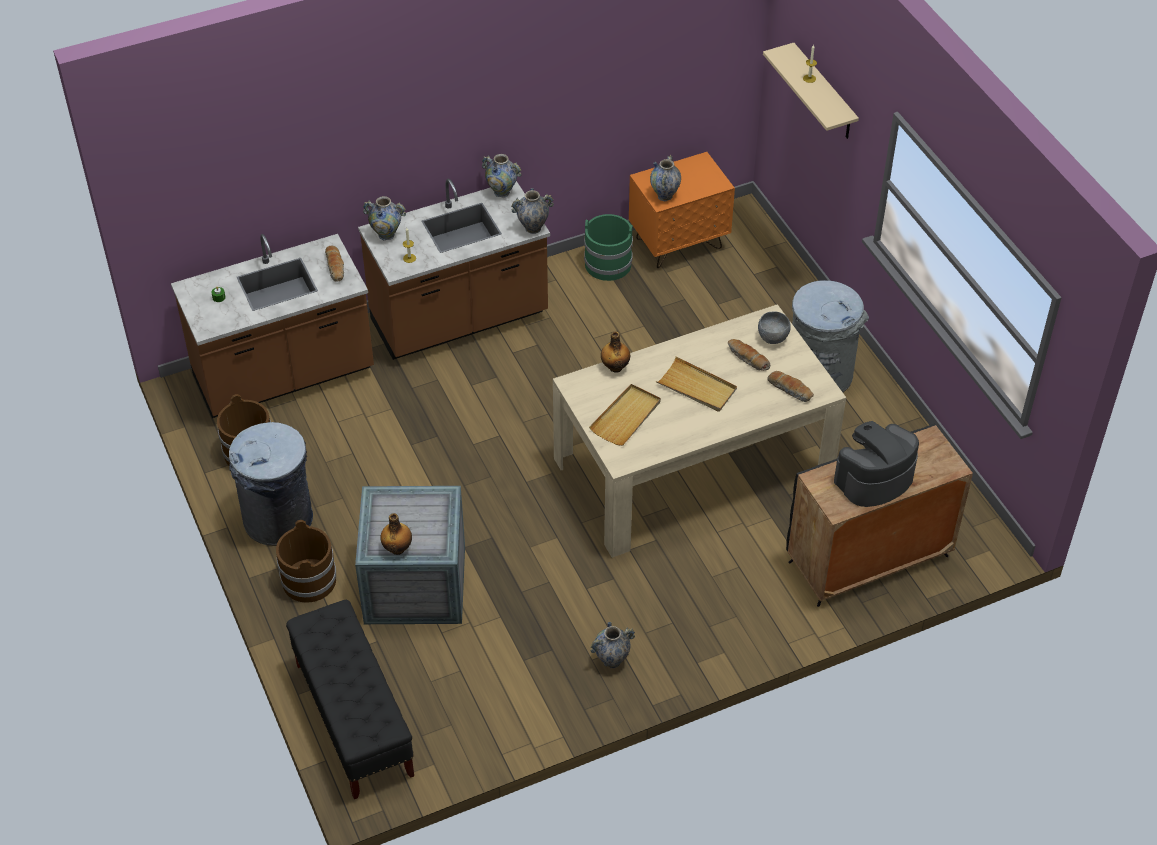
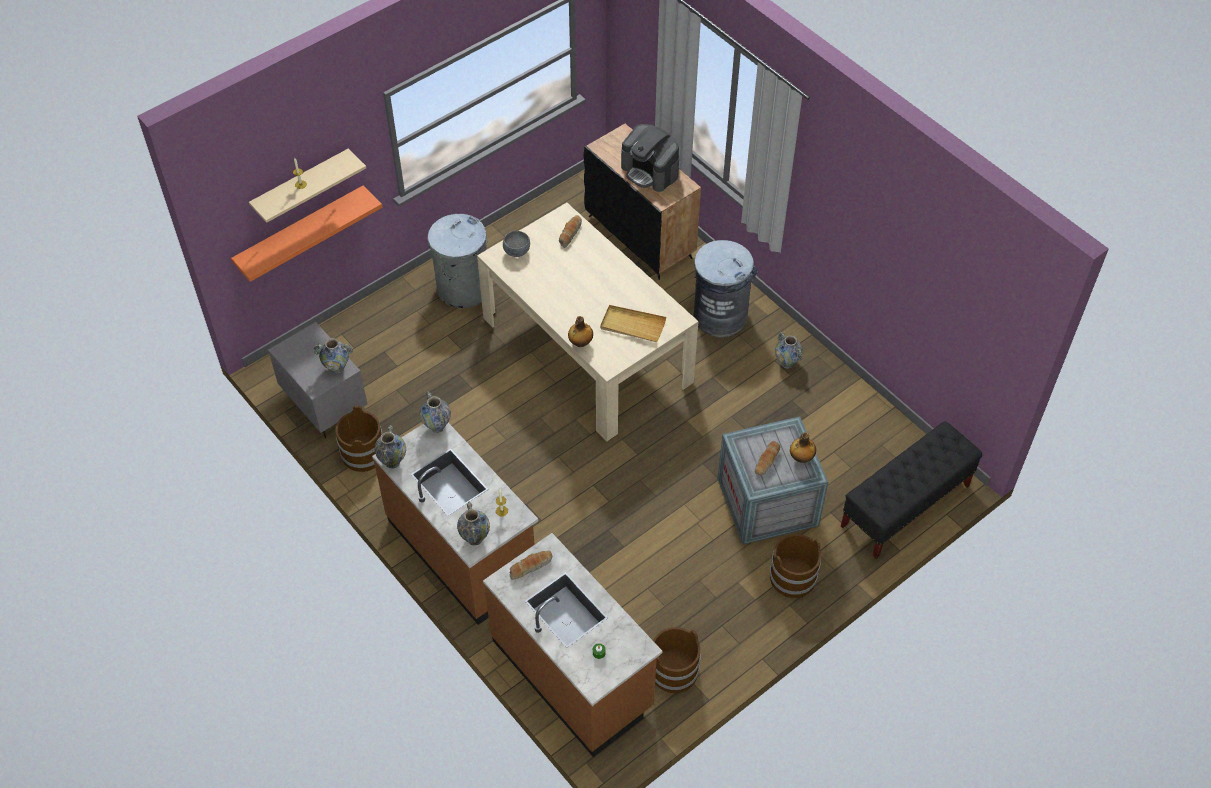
camera: 105 degrees left, 5 degrees up
(279, 519) = (739, 621): grey trash can -> grey trash can (720, 315)
(608, 264) = (363, 453): green bucket -> brown bucket
(679, 243) = (325, 406): orange nightstand -> grey nightstand
(697, 387) = (586, 288): beige tray -> none
(747, 359) = (544, 263): bread -> bread (767, 461)
(811, 136) = (300, 231): none -> orange shelf

